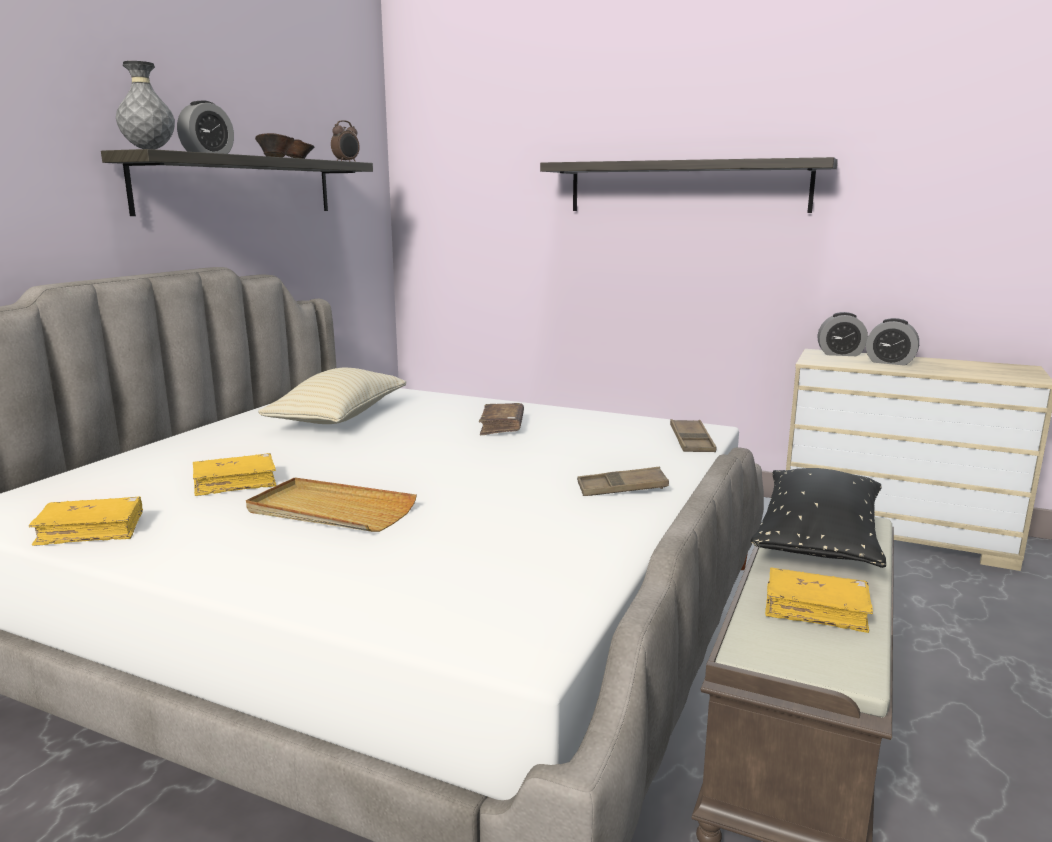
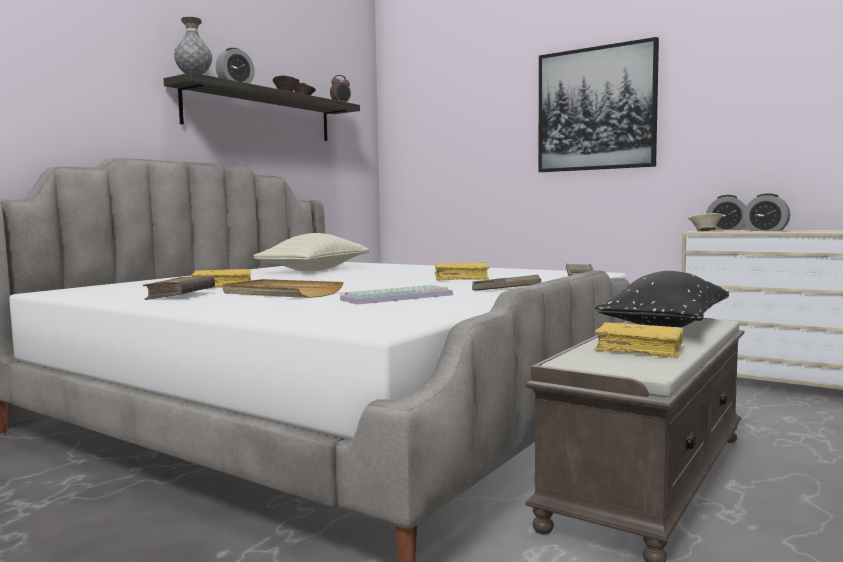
camera: 10 degrees right, 10 degrees down
(91, 531) = (115, 297): yellow book -> yellow book (461, 278)
(497, 523) = (397, 297): none -> keyboard
(502, 427) = (433, 272): brown book -> brown book (181, 296)
(686, 187) = (596, 109): shelf -> picture
(820, 361) = (704, 231): none -> beige bowl

